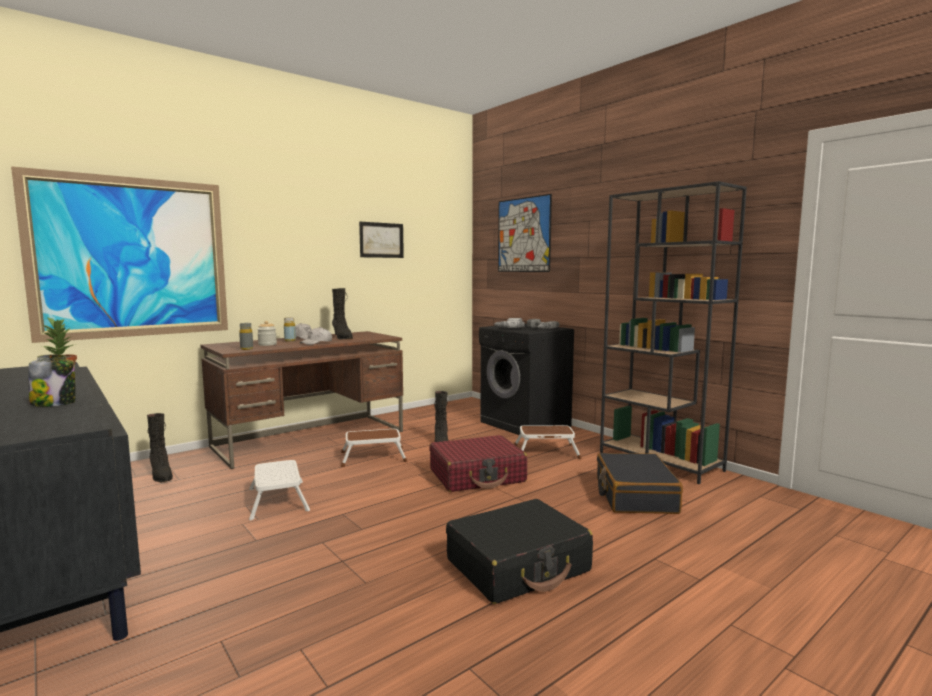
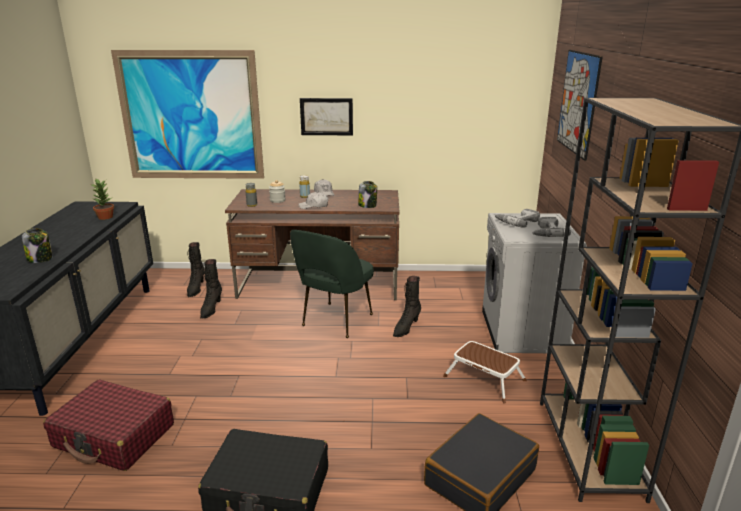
camera: 40 degrees right, 15 degrees up
(277, 499) = (223, 342): white step ladder -> none
(342, 337) = (351, 200): black boot -> black boot (211, 309)
(366, 338) = (367, 205): none -> jar
(373, 457) = (334, 323): brown step ladder -> green chair
(381, 240) = (421, 95): picture -> picture (326, 116)
(477, 476) = (378, 381): red suitcase -> red suitcase (114, 436)
(524, 424) = (520, 331): black washing machine -> white washing machine

